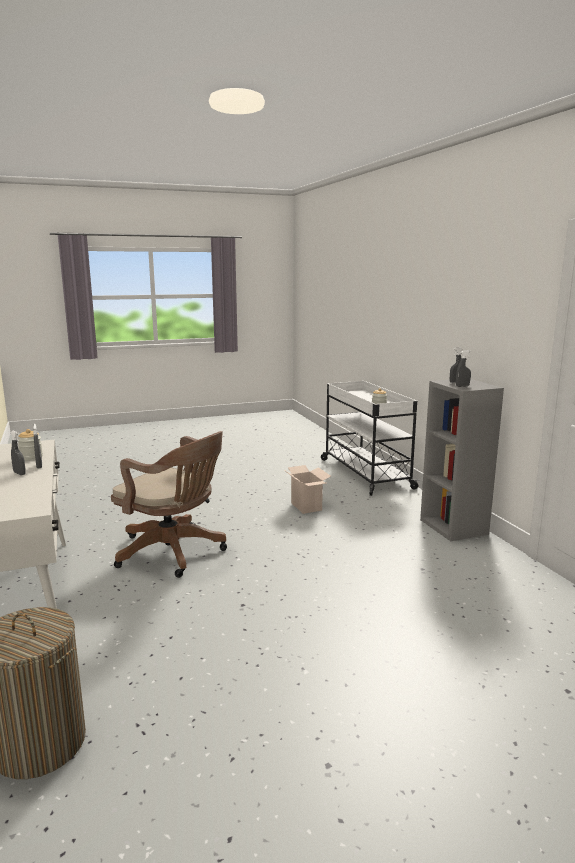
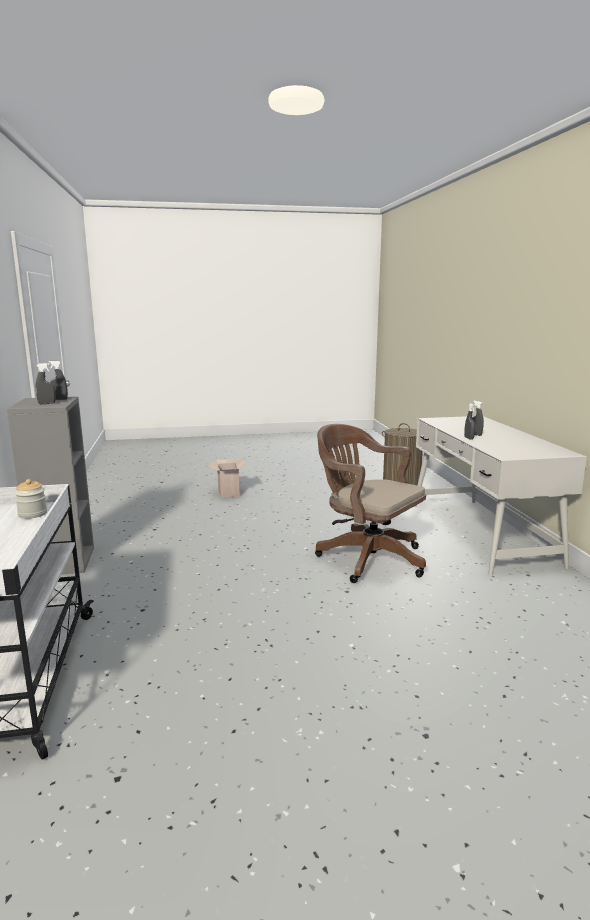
camera: 170 degrees left, 0 degrees up
(31, 457) = (490, 445): jar -> none
(307, 507) = (197, 604): cardboard box -> cardboard box (227, 492)

